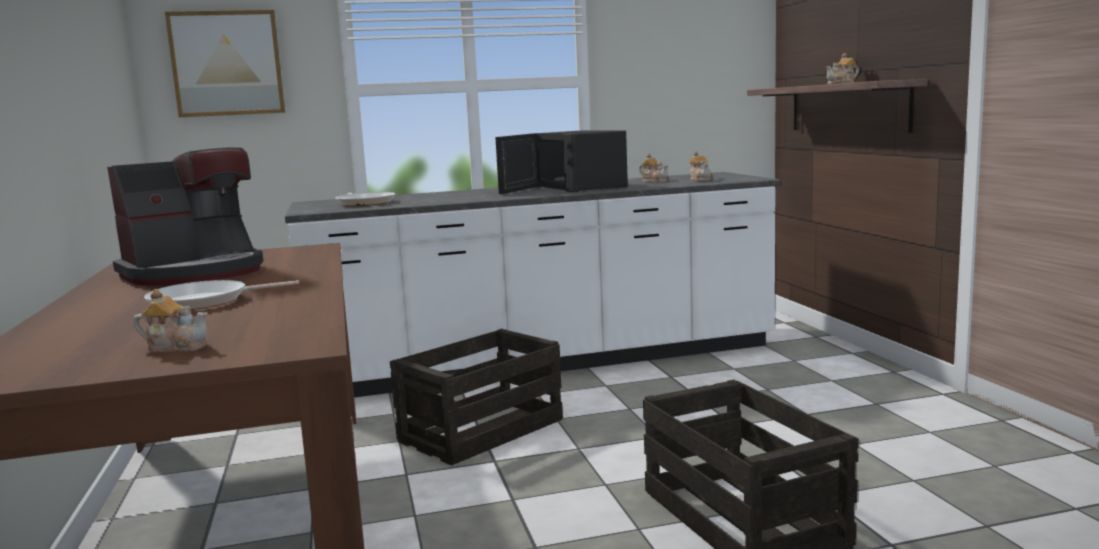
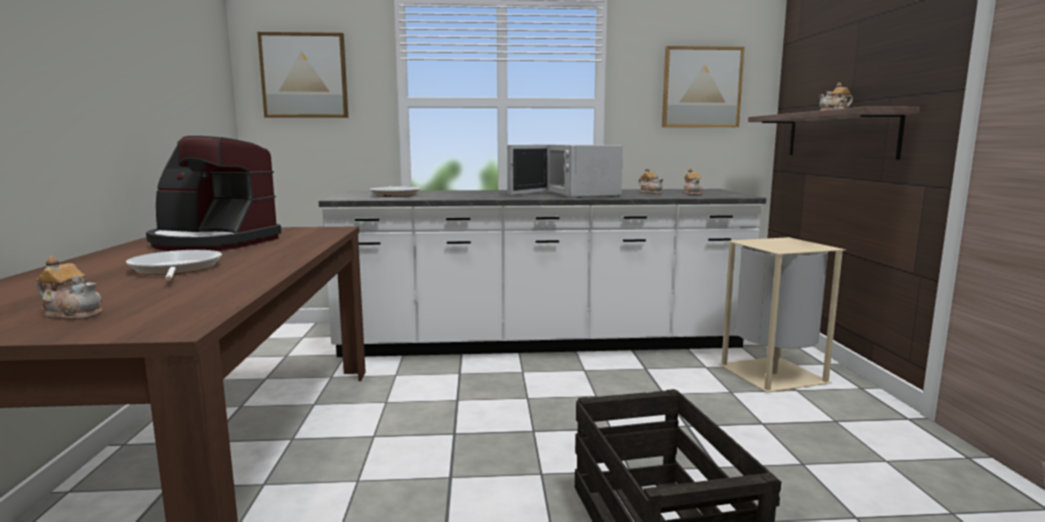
camera: 10 degrees right, 0 degrees up
(195, 273) = (213, 243): coffee machine -> coffee machine turned 45 degrees clockwise
(205, 301) = (175, 269): frying pan -> frying pan turned 75 degrees clockwise
(482, 430) = (459, 400): crate -> none
(574, 188) = (576, 194): black microwave -> white microwave
(693, 58) = (701, 87): none -> picture
(806, 368) = (775, 374): none -> beige trash can

